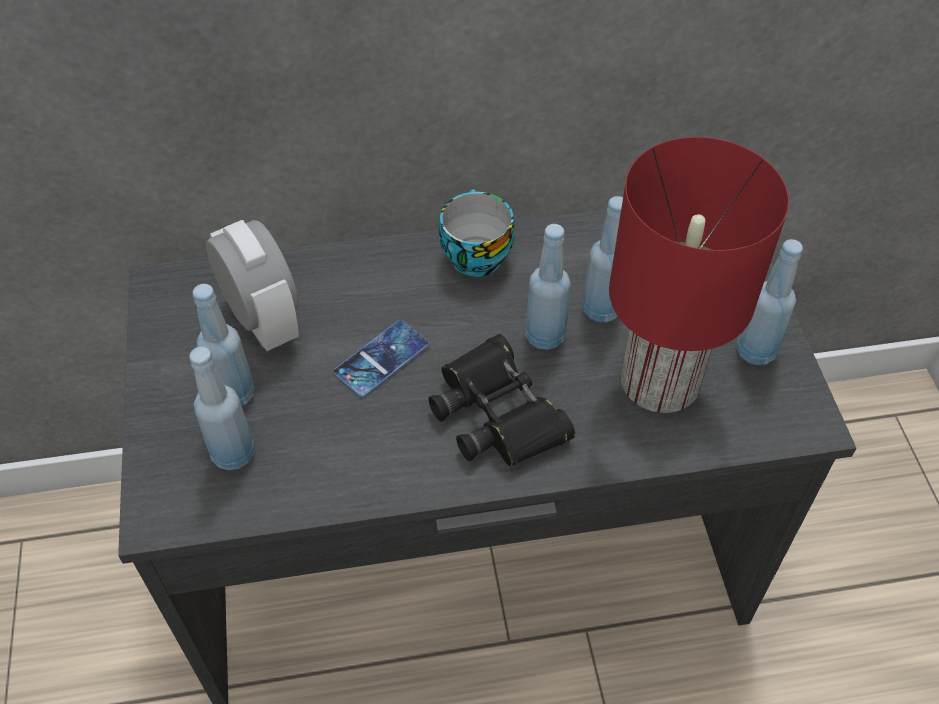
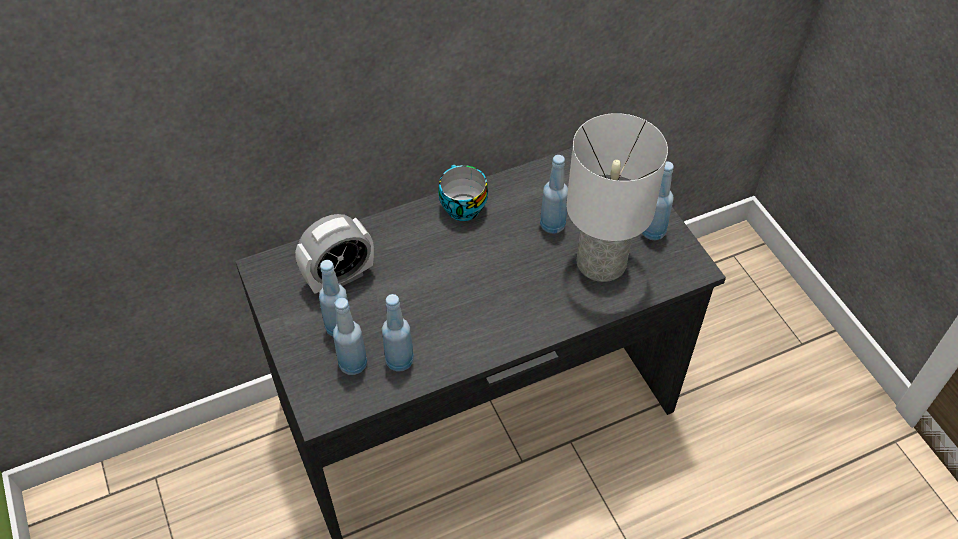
camera: 15 degrees left, 0 degrees up
(263, 320) = (339, 277): alarm clock -> alarm clock turned 105 degrees clockwise
(381, 358) = (425, 285): phone -> none
(497, 412) = (509, 303): black binoculars -> none
(545, 336) = (523, 249): blue bottle -> blue bottle (399, 361)
(657, 381) = (599, 263): red table lamp -> white table lamp

